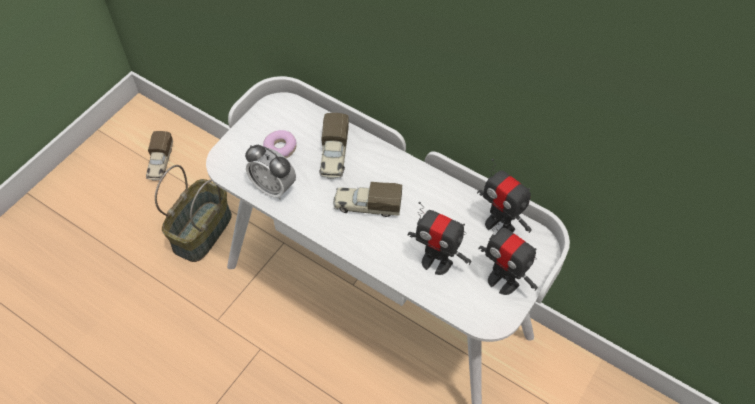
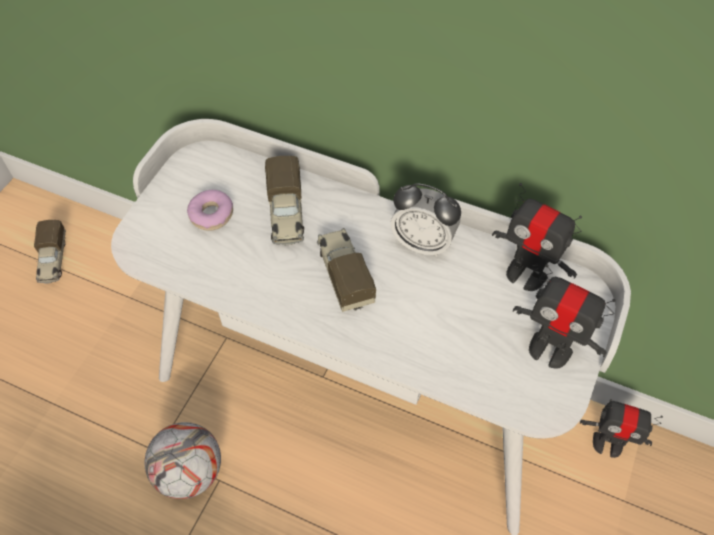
camera: 10 degrees left, 0 degrees up
(201, 231) = (119, 338): basket -> none
(240, 339) = (190, 472): none -> football
(273, 187) = (211, 269): alarm clock -> alarm clock (422, 243)
(367, 206) = (344, 275): toy truck -> toy truck turned 75 degrees clockwise
(436, 262) = (455, 337): toy robot -> toy robot (607, 443)

